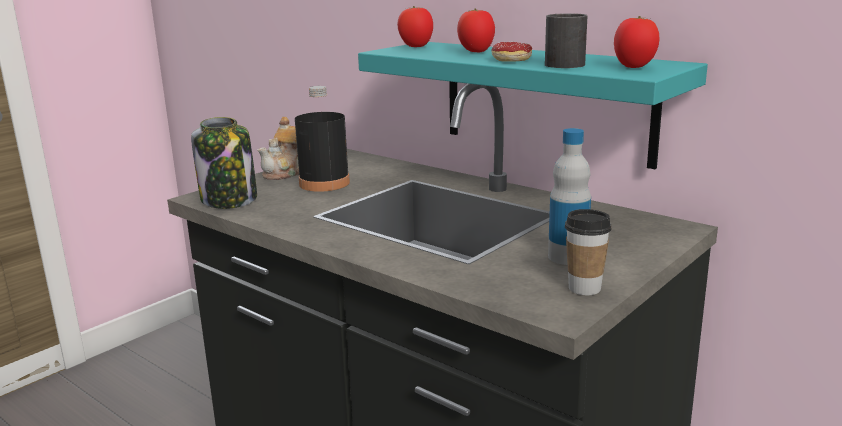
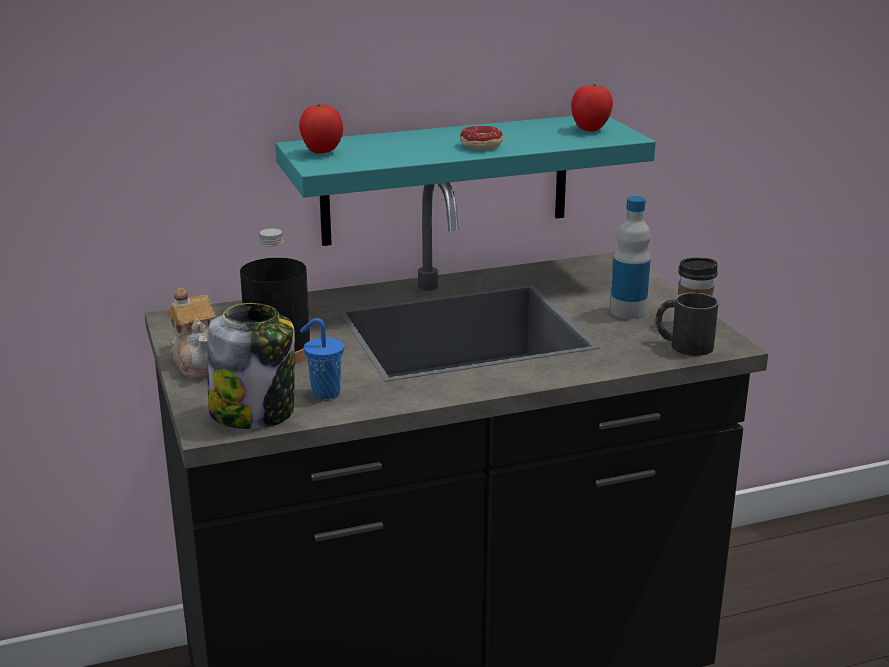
camera: 60 degrees left, 5 degrees up
(274, 207) = (324, 393): none -> blue cup
(476, 52) = (409, 144): tomato -> none
(562, 63) = (533, 139): black mug -> black mug (683, 345)

